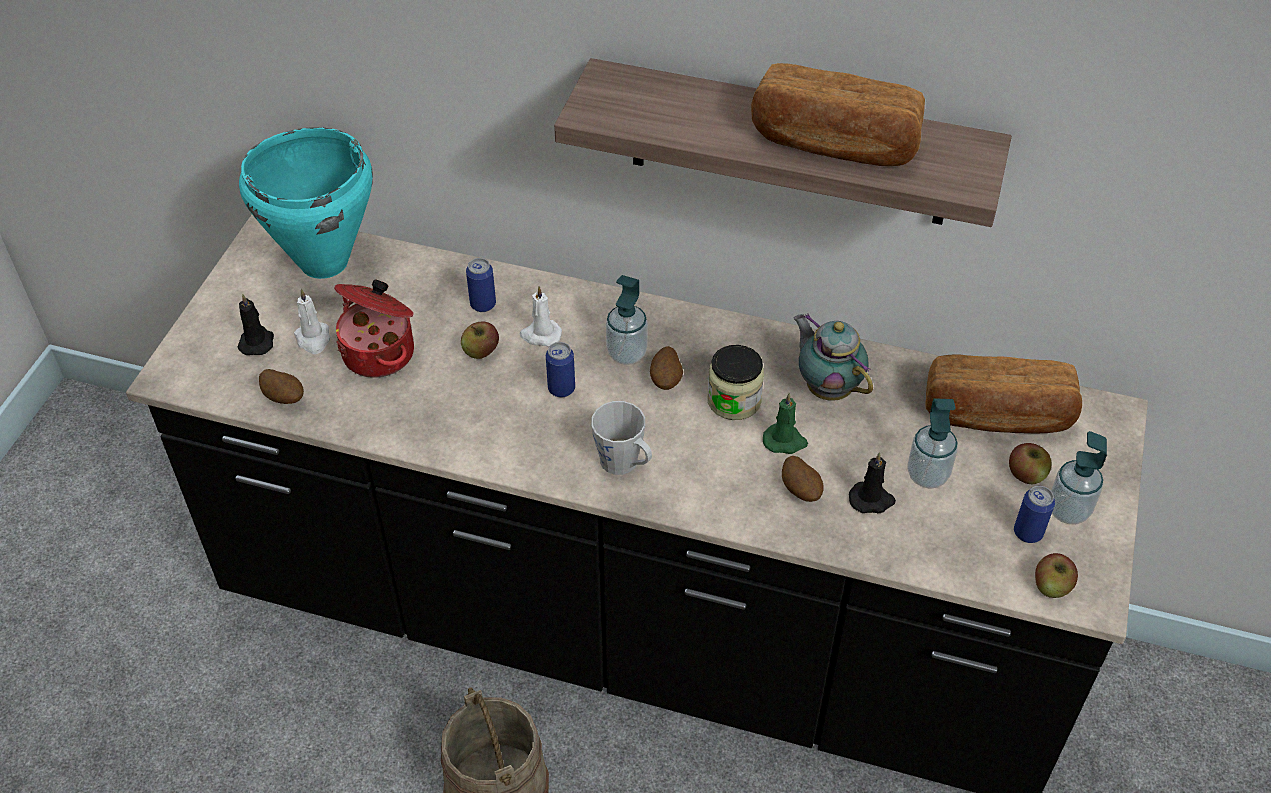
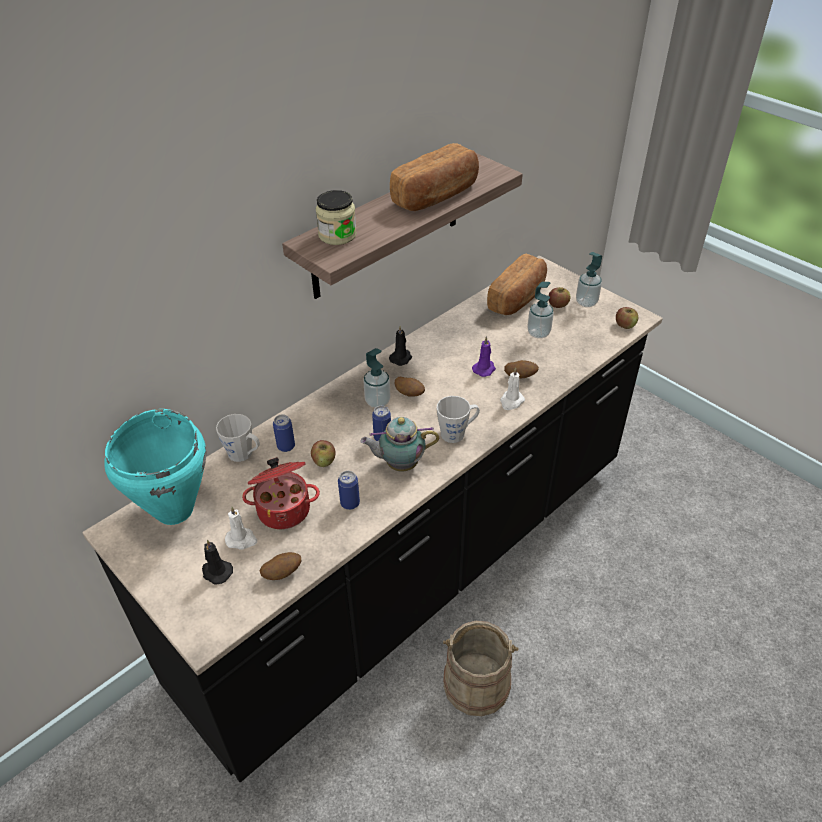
camera: 60 degrees left, 5 degrees down
(445, 274) = (244, 454): none -> grey mug
(540, 335) = (333, 430): white candle -> white candle (511, 401)
(734, 400) = (443, 375): jar -> jar (337, 235)
(785, 441) = (484, 369): green candle -> purple candle
(827, 387) = (460, 341): teapot -> teapot (399, 464)
(872, 500) = (541, 356): black candle -> black candle (401, 358)
(1028, 533) = (591, 318): can -> can (350, 503)

